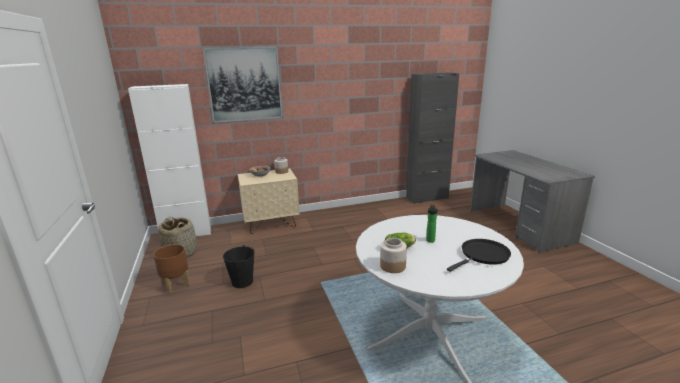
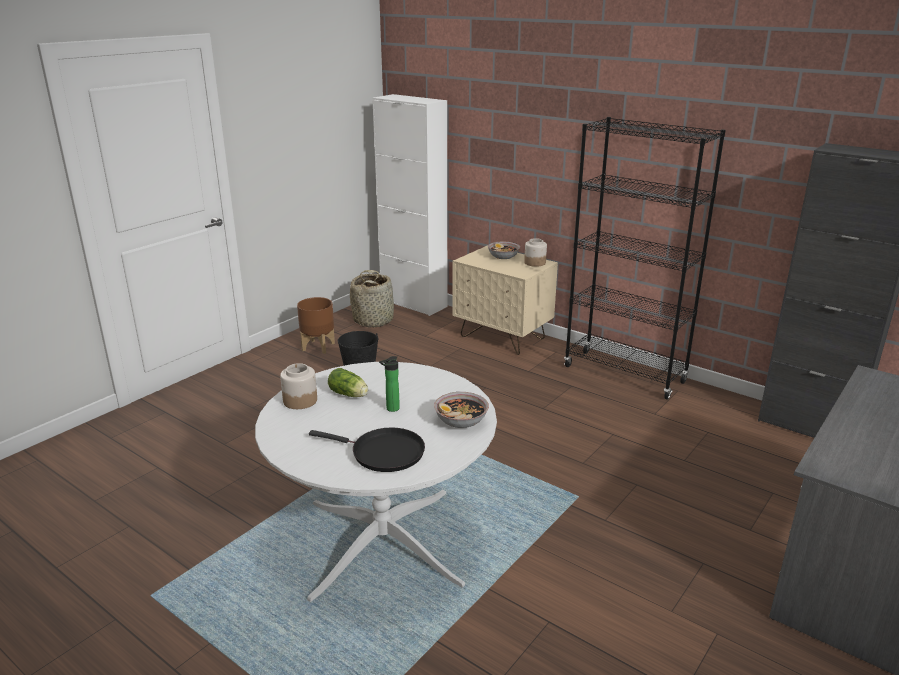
camera: 55 degrees right, 5 degrees up
(244, 84) = (515, 112): picture -> none
(348, 212) = (624, 374): none -> black bookcase
(460, 227) = (461, 421): none -> bowl

